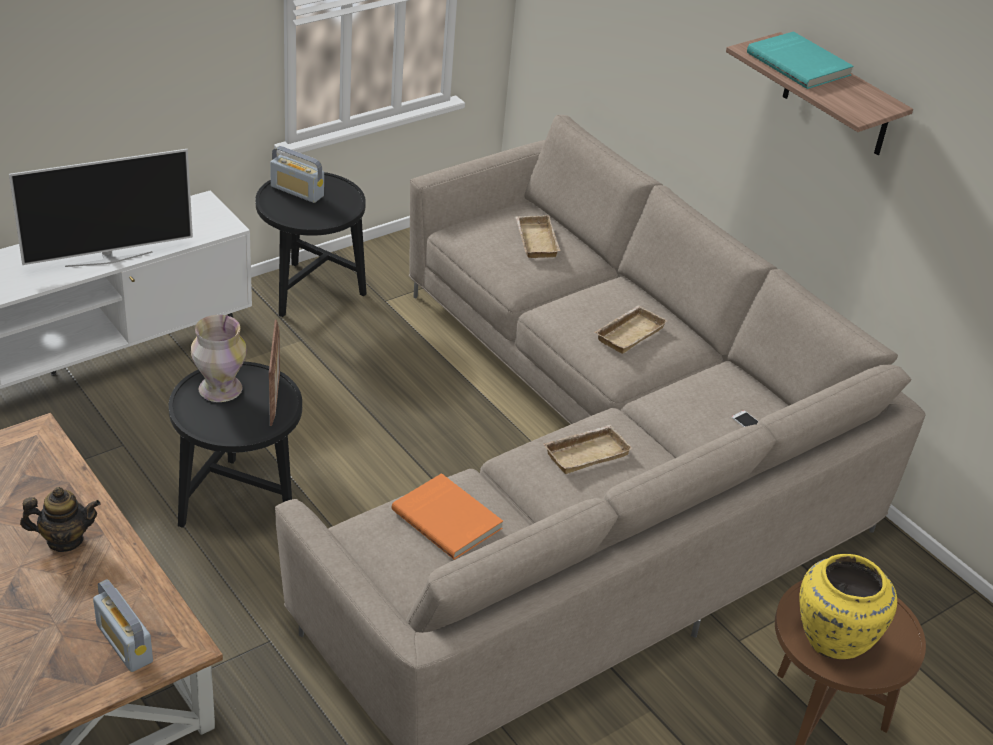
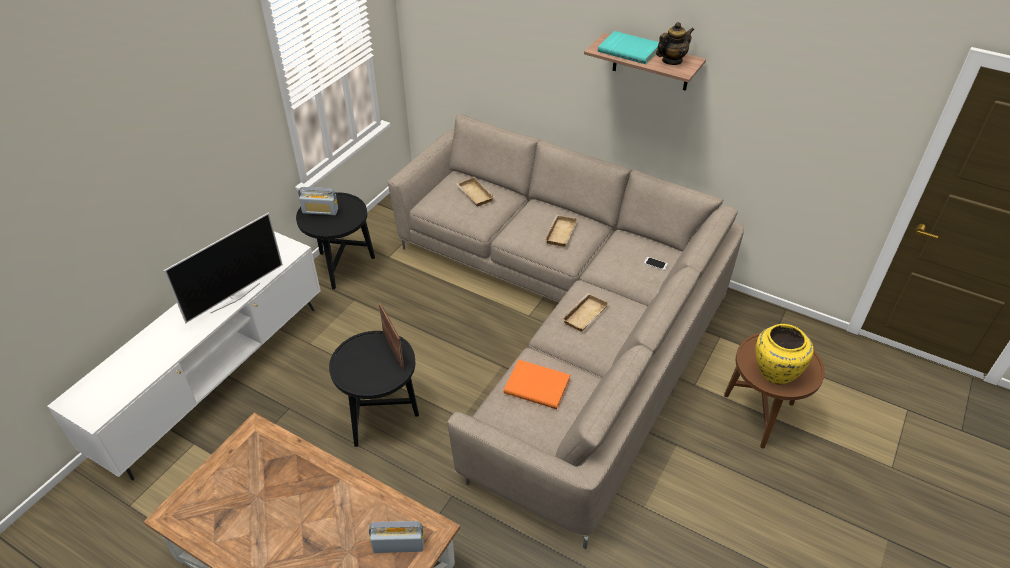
camera: 20 degrees left, 5 degrees up
(64, 540) = (318, 493): teapot -> teapot (671, 61)
(124, 643) = (398, 545): radio -> radio turned 150 degrees clockwise
(219, 390) = (357, 357): vase -> none

